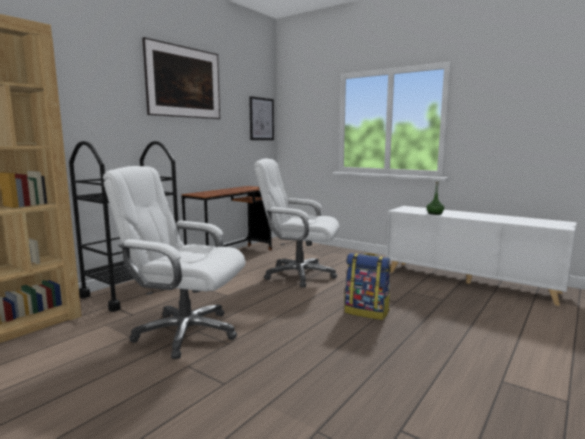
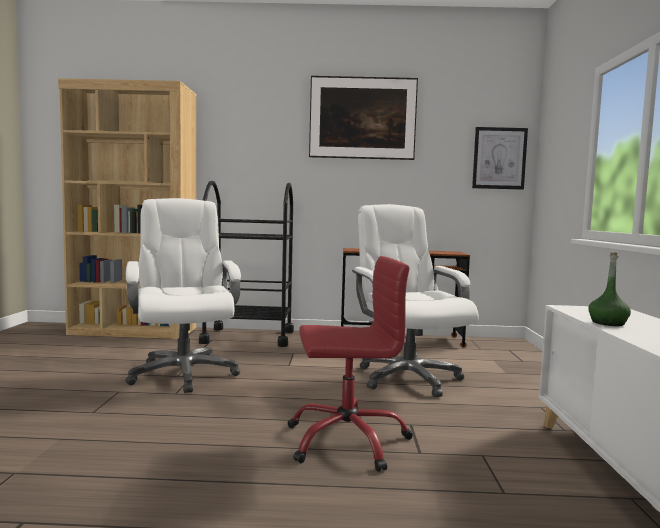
camera: 55 degrees right, 5 degrees down
(367, 312) = (347, 440): backpack -> red office chair

